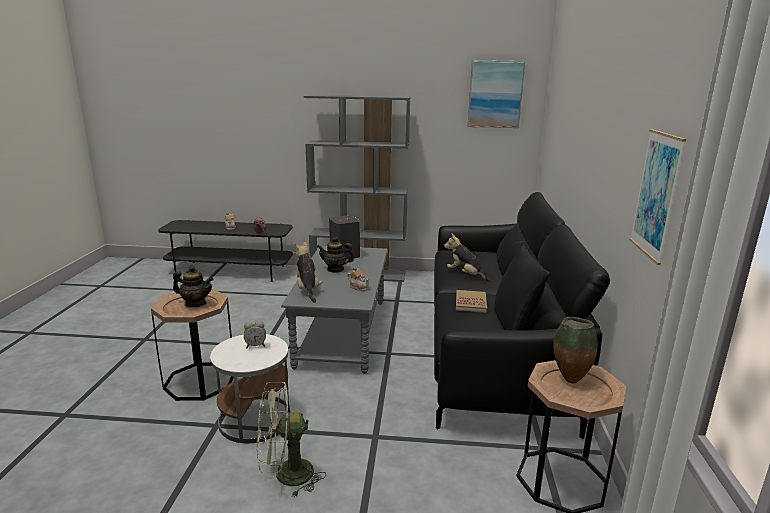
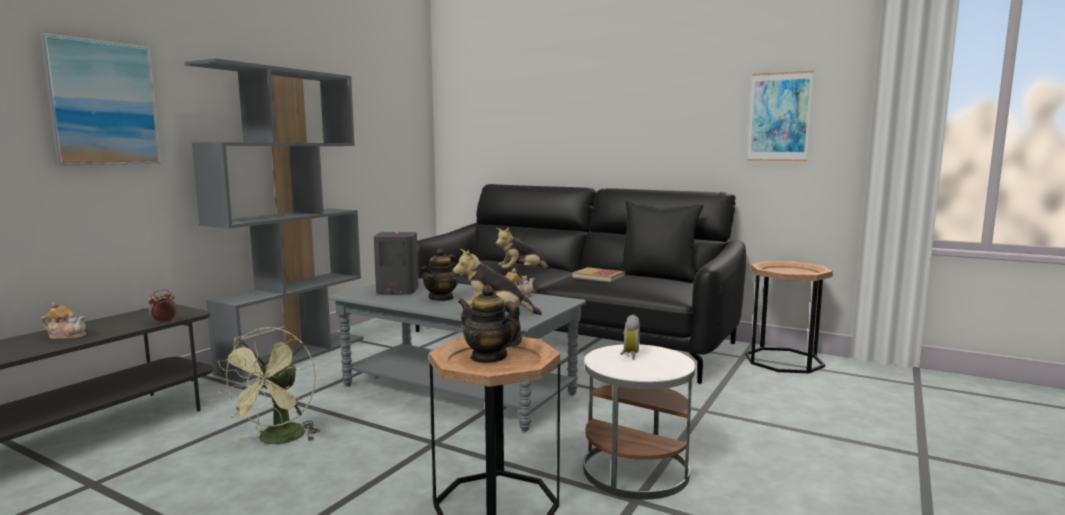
camera: 65 degrees left, 10 degrees down
(195, 304) = (488, 357): teapot -> teapot turned 90 degrees counterclockwise
(285, 476) = (761, 465): green fan -> green fan (278, 440)
(495, 94) = (396, 84): picture -> picture (102, 103)
(569, 379) = (777, 271): vase -> none

